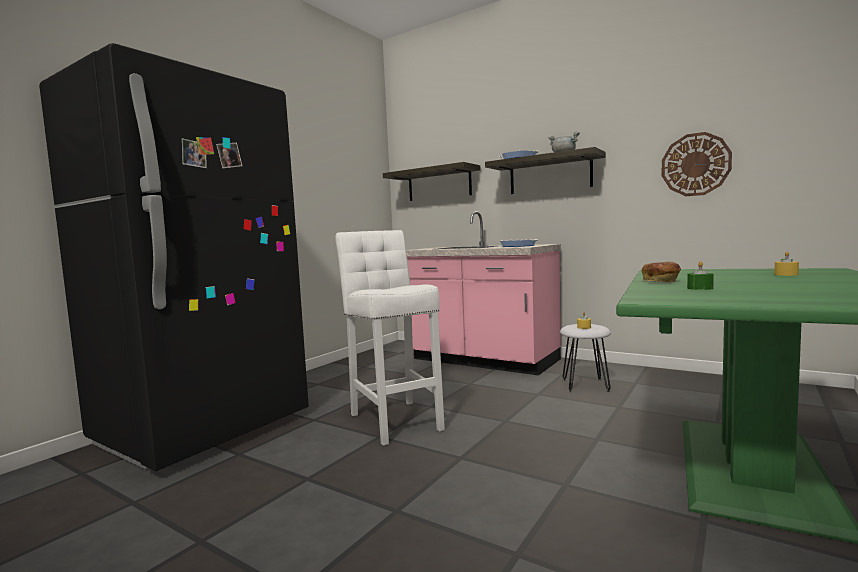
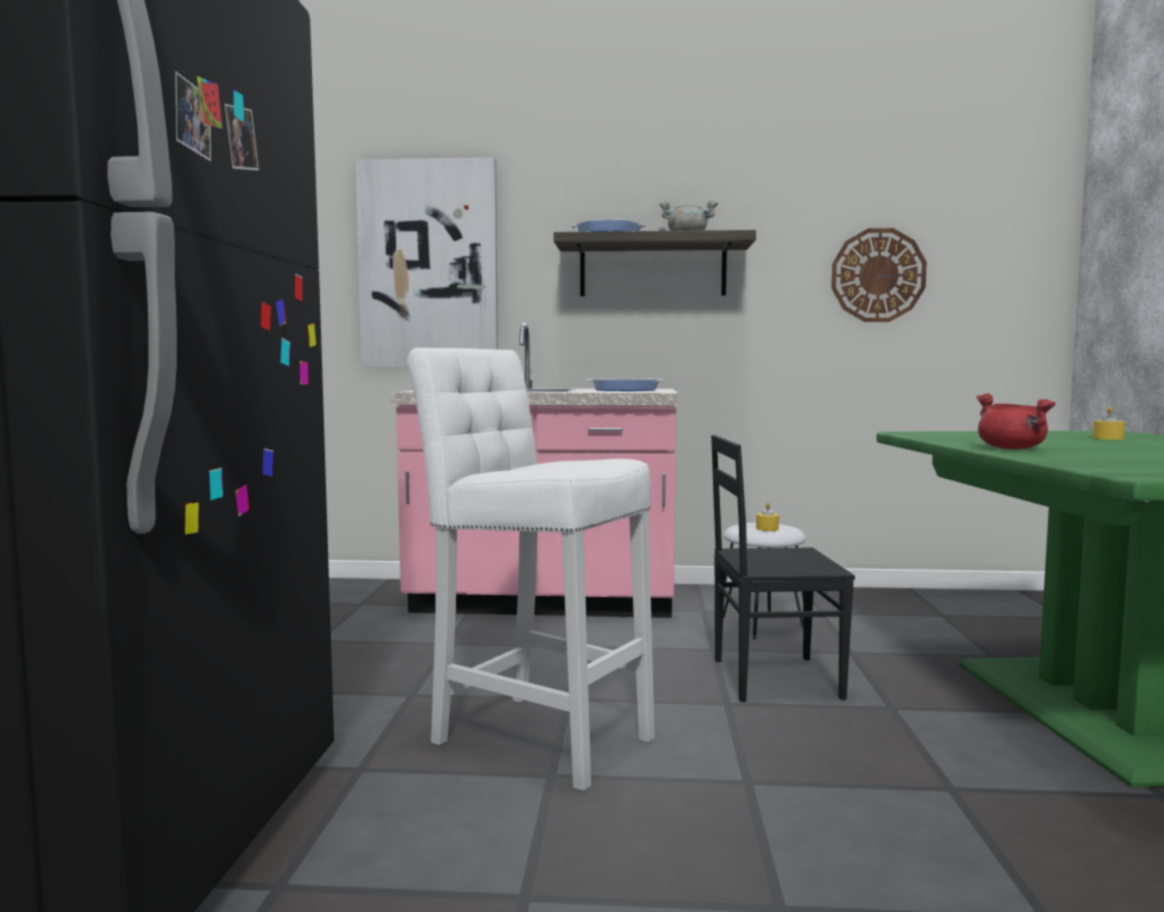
camera: 30 degrees left, 0 degrees up
(439, 184) = (428, 265): shelf -> picture
(549, 413) = (773, 678): none -> black chair
(660, 281) = (1013, 448): bread -> red cooking pot
(700, 288) = (1115, 457): green candle -> none

